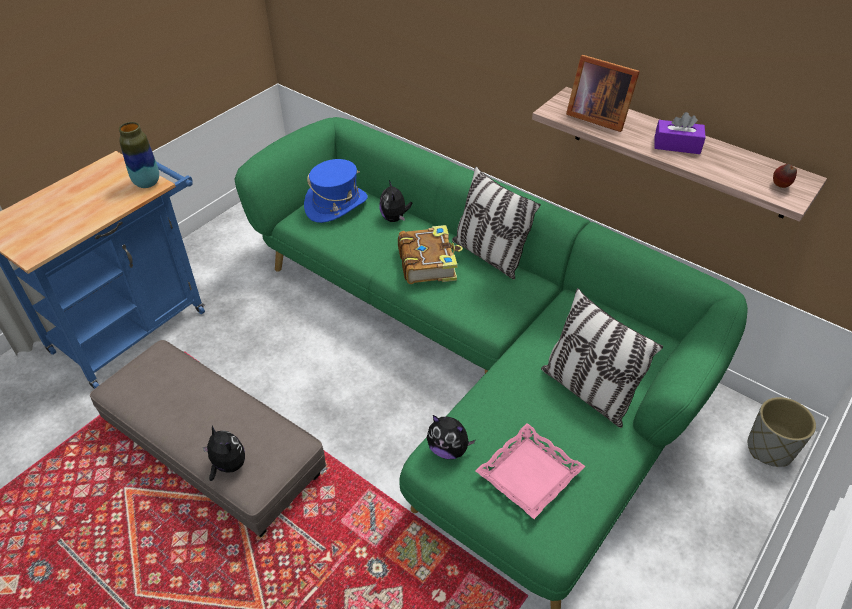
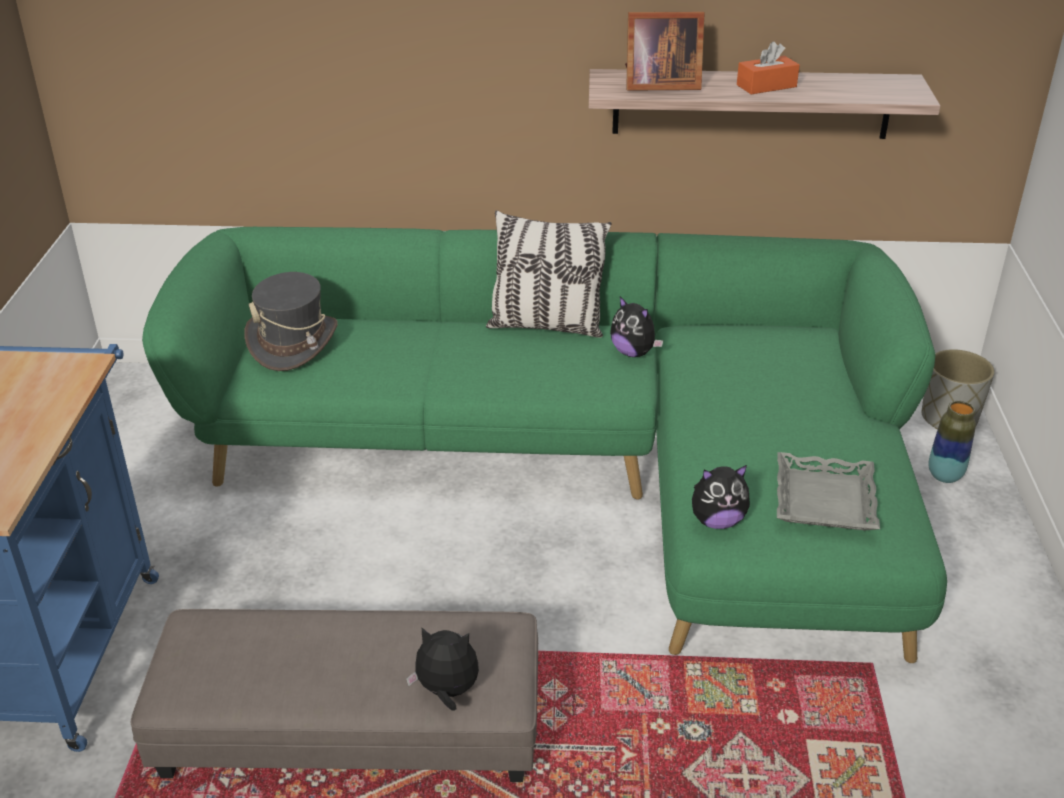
camera: 35 degrees left, 10 degrees down
(147, 183) = (69, 367): vase -> vase (944, 476)
(336, 205) = (293, 343): blue hat -> grey hat
(395, 218) = (388, 330): plush toy -> plush toy (633, 352)
(428, 262) = (485, 358): book -> none
(529, 475) = (825, 500): pink tray -> grey tray
(587, 391) = (796, 403): pillow -> none
(677, 145) = (766, 86): purple tissue box -> orange tissue box
(780, 186) = (896, 91): apple -> none

